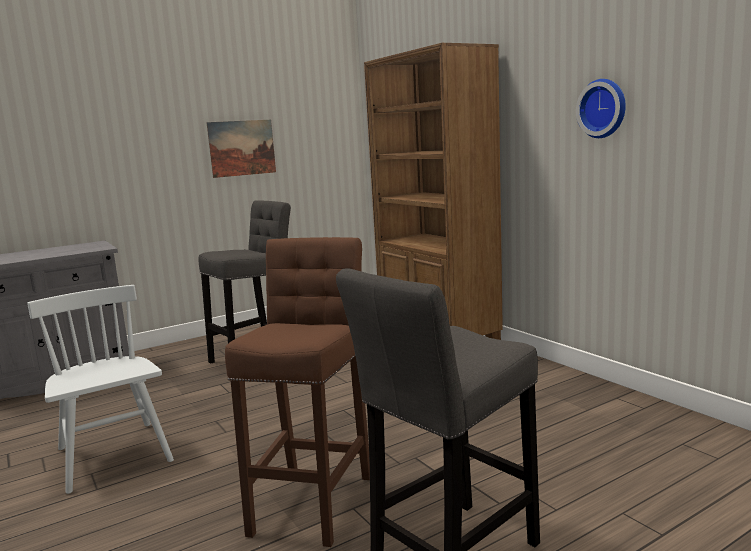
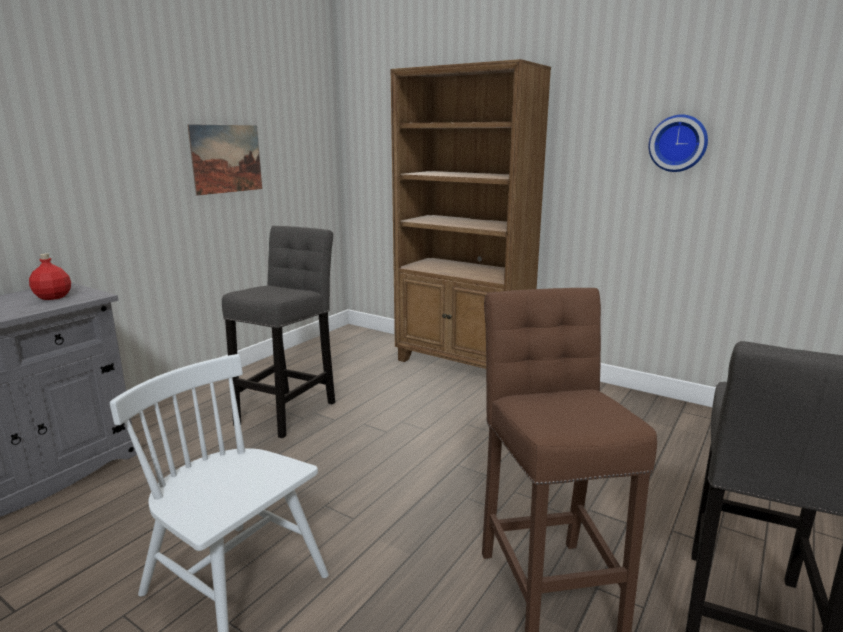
camera: 25 degrees left, 5 degrees up
(80, 248) = (53, 297): none -> red bottle

